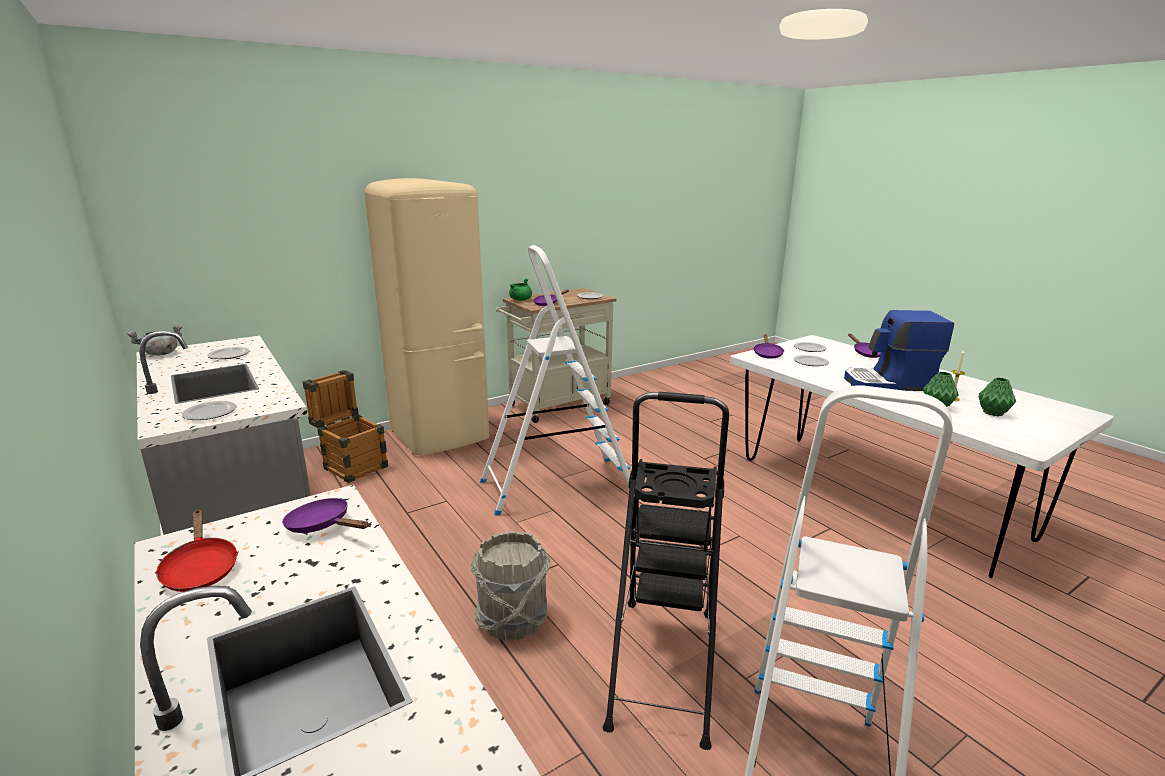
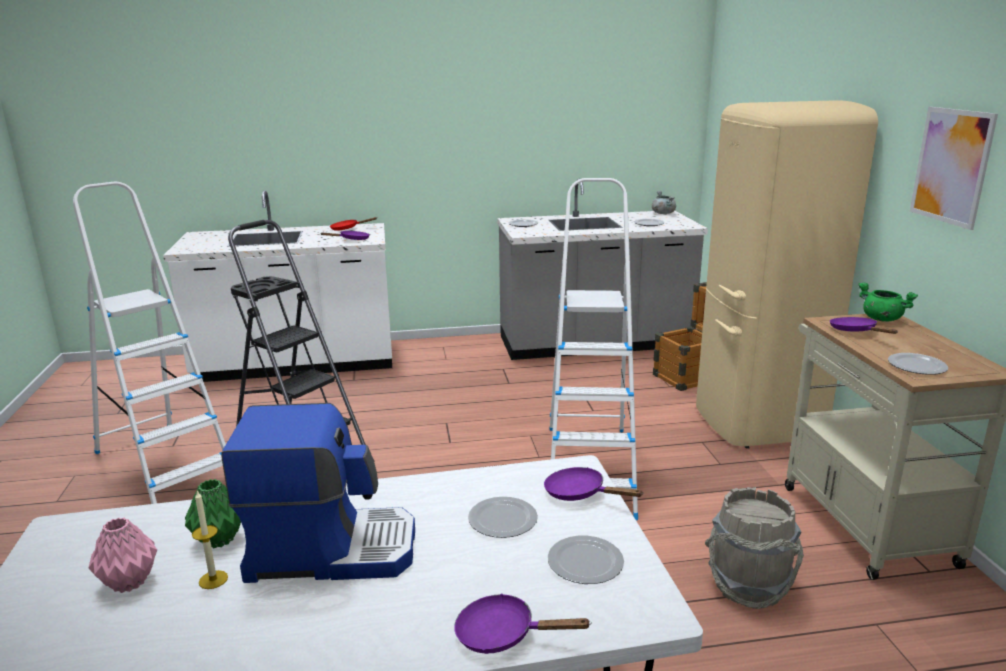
camera: 115 degrees right, 0 degrees up
(511, 206) = (951, 166): none -> picture
(513, 619) = (405, 415): grey bucket -> grey bucket (749, 586)
(890, 384) = (331, 549): coffee machine -> coffee machine turned 60 degrees clockwise
(993, 413) = (128, 582): green vase -> pink vase

